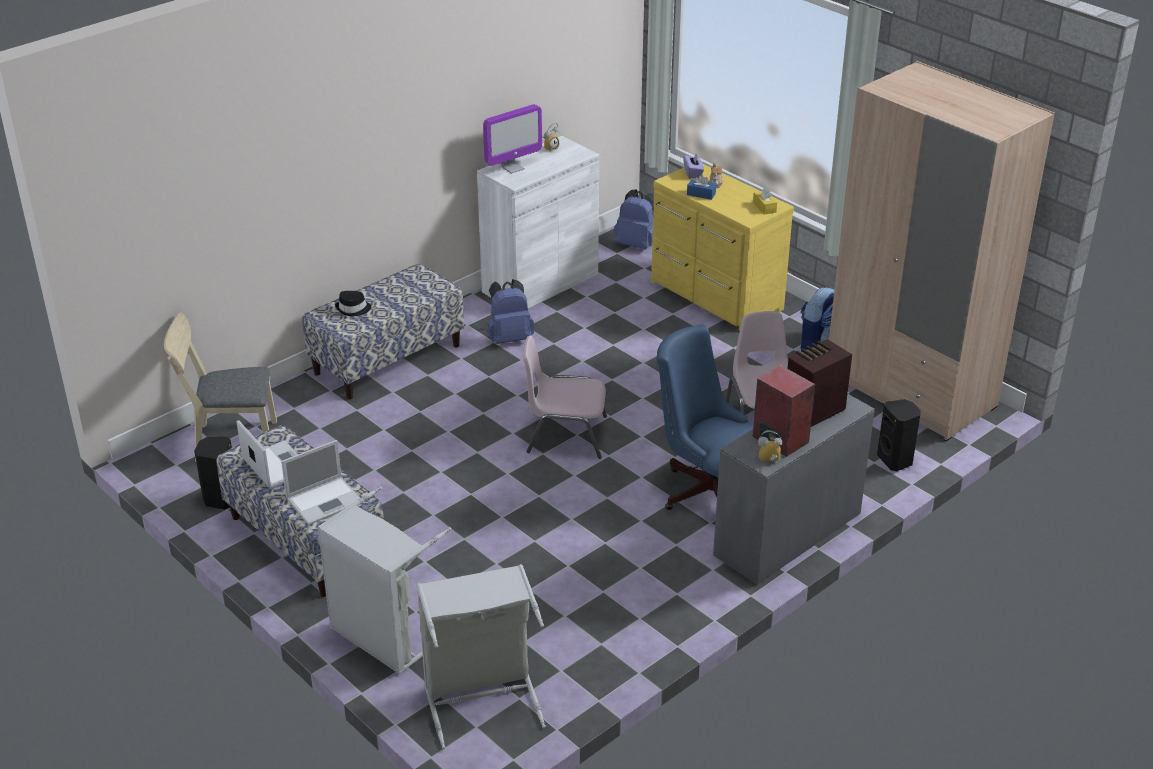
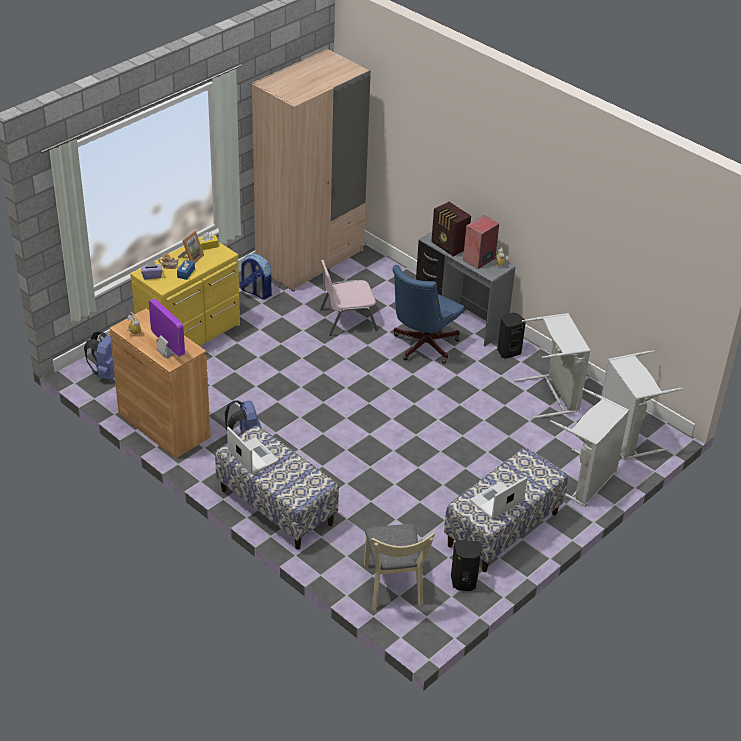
camera: 95 degrees left, 5 degrees up
(326, 500) = (529, 472): laptop -> laptop (252, 456)
(353, 309) = (288, 482): black hat -> none
(540, 283) = (164, 425): white cabinet -> brown cabinet
(565, 435) = (369, 408): pink chair -> none
(590, 623) = (553, 395): none -> grey laundry basket
(735, 197) = (191, 258): none -> picture frame
(896, 460) = (384, 272): black speaker -> black speaker (508, 351)

